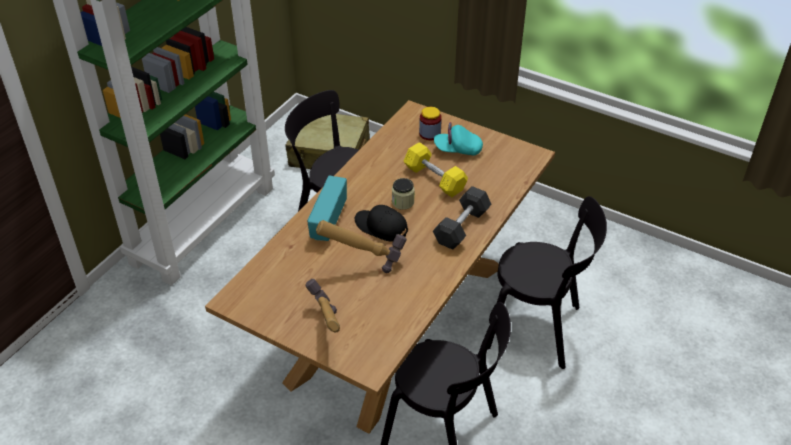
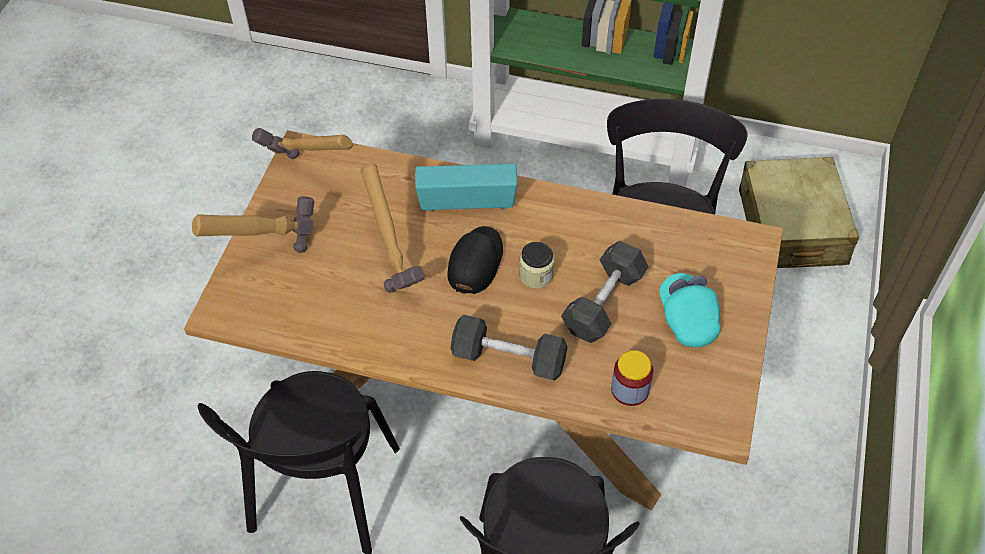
camera: 75 degrees right, 10 degrees up
(262, 299) = (308, 177): none -> hammer
(430, 134) = (709, 273): jar -> jar (630, 389)
(434, 179) = (603, 302): yellow dumbbell -> grey dumbbell

